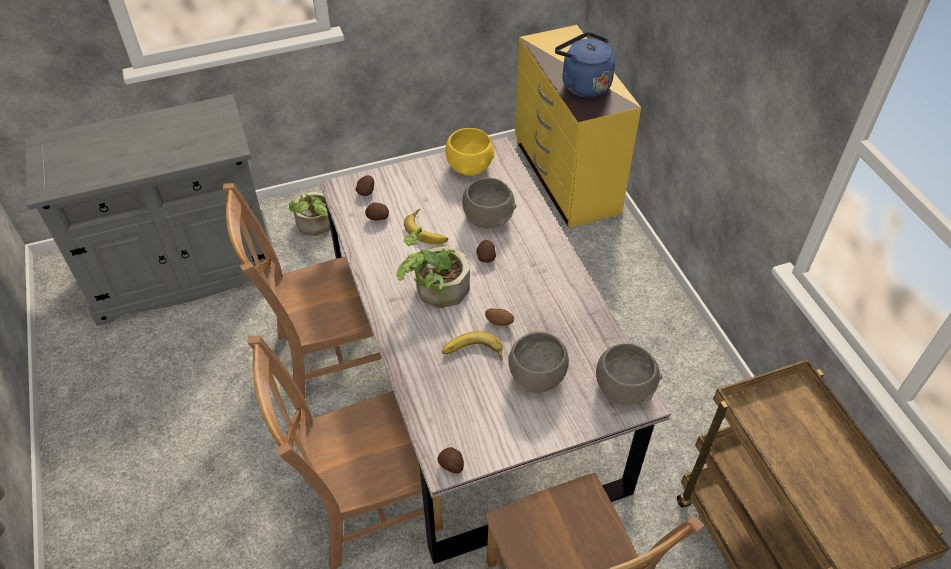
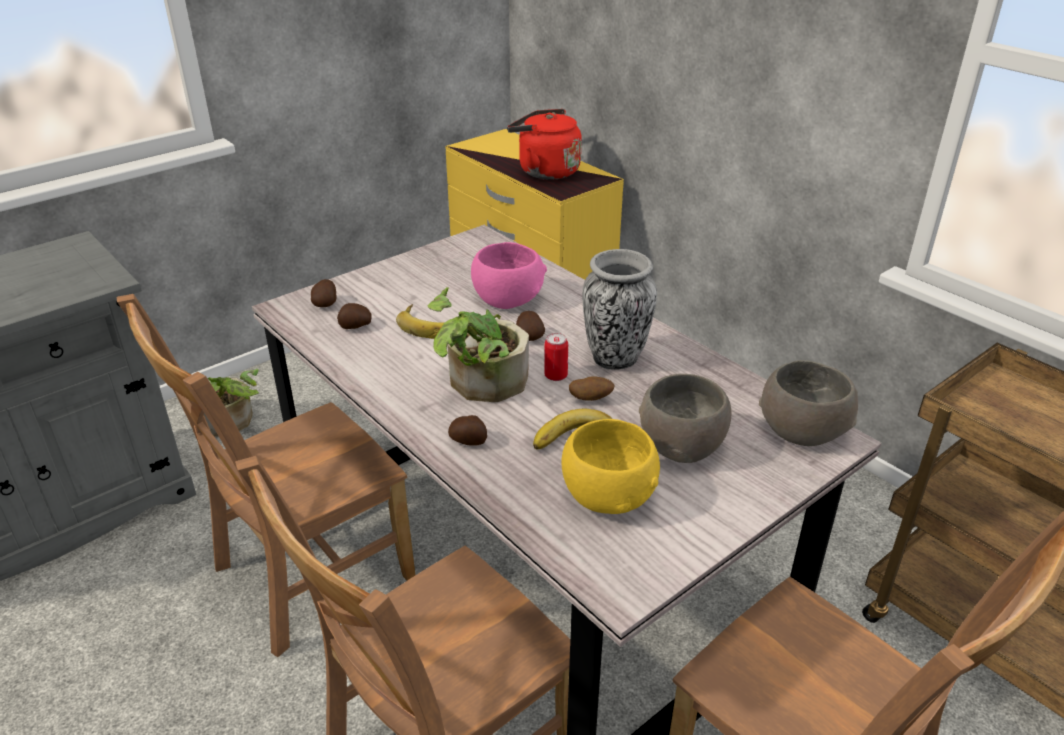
camera: 20 degrees left, 15 degrees down
(452, 465) = (631, 586): potato -> potato (469, 441)
(470, 166) = (454, 257): yellow bowl -> yellow bowl (609, 495)
(486, 296) = (555, 376): none -> can
(488, 218) = (507, 299): grey bowl -> pink bowl
(533, 292) = (615, 359): none -> vase
(583, 84) = (545, 171): blue kettle -> red kettle

